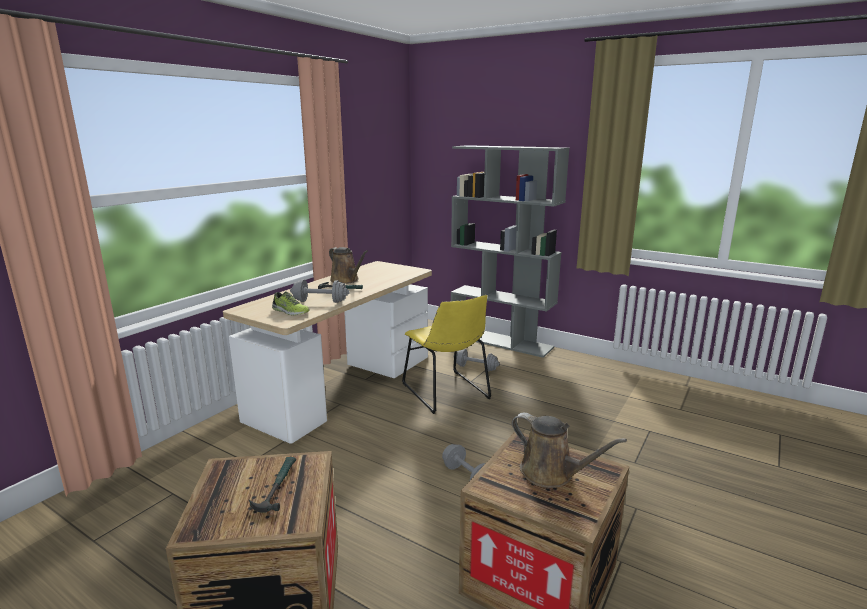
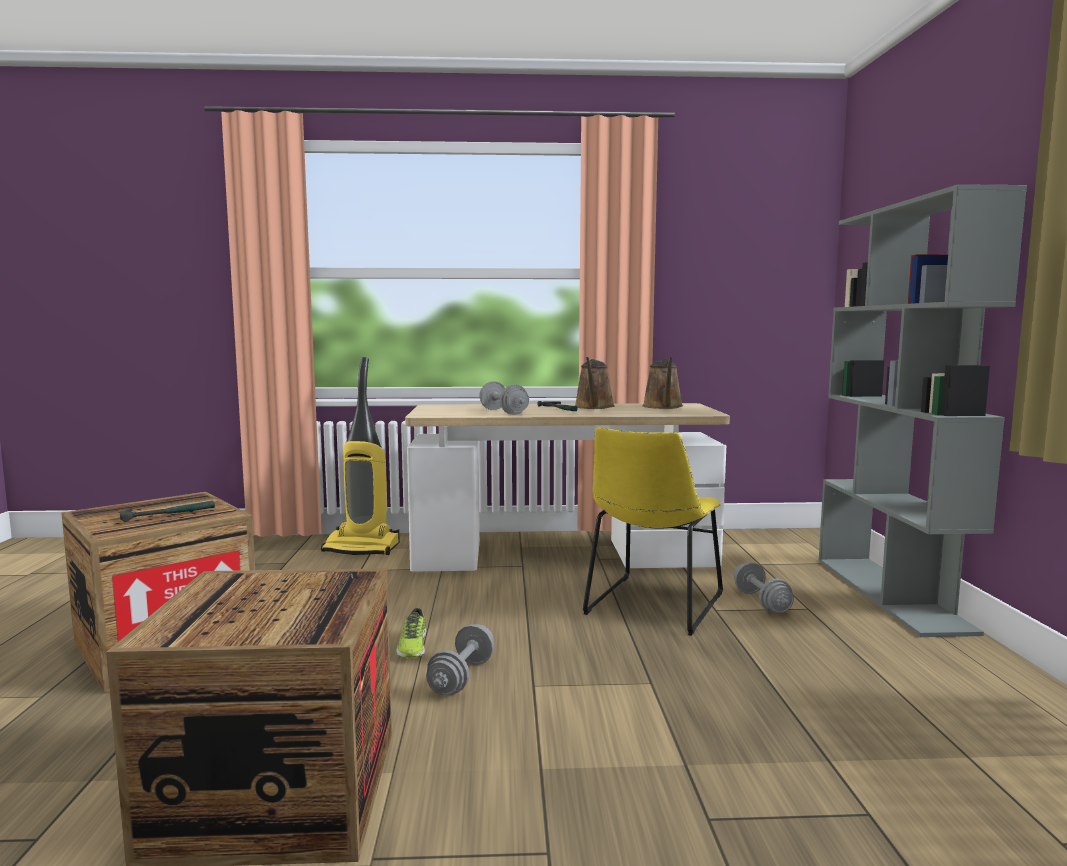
camera: 55 degrees right, 10 degrees down
(202, 448) = (363, 548): none -> vacuum cleaner
(290, 311) = (454, 412): shoe -> shoe (412, 646)
(551, 473) = (279, 603): brown watering can -> brown watering can (663, 407)

